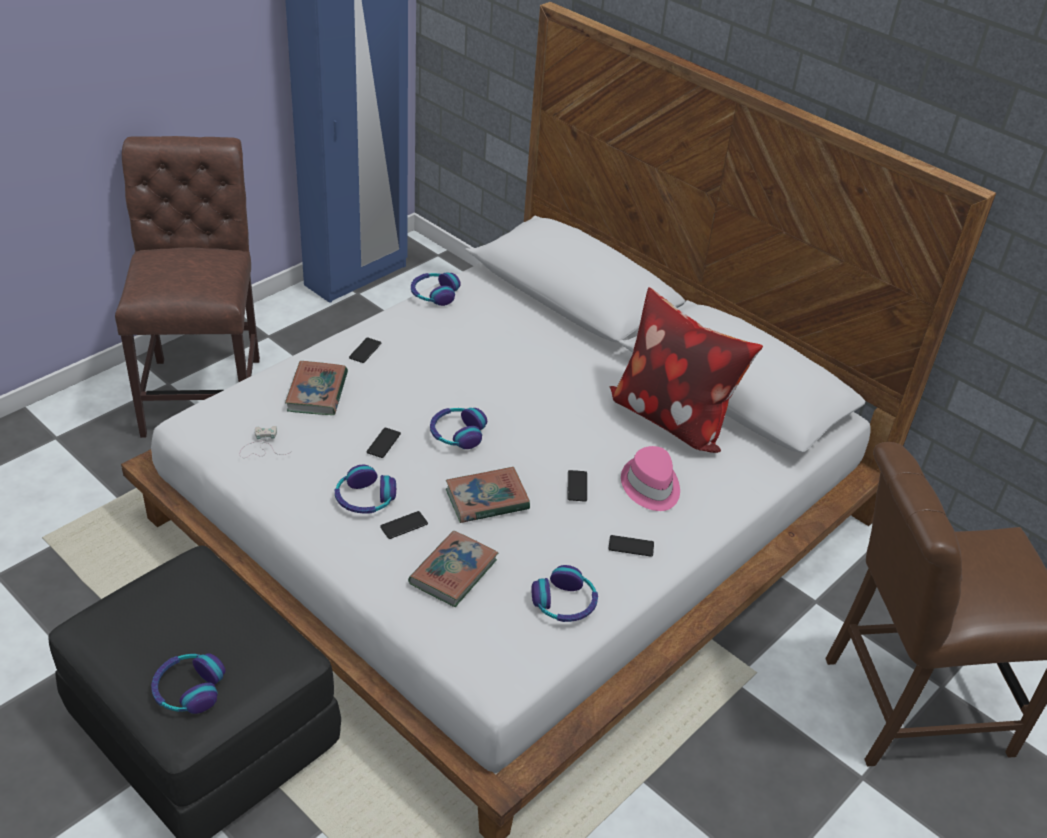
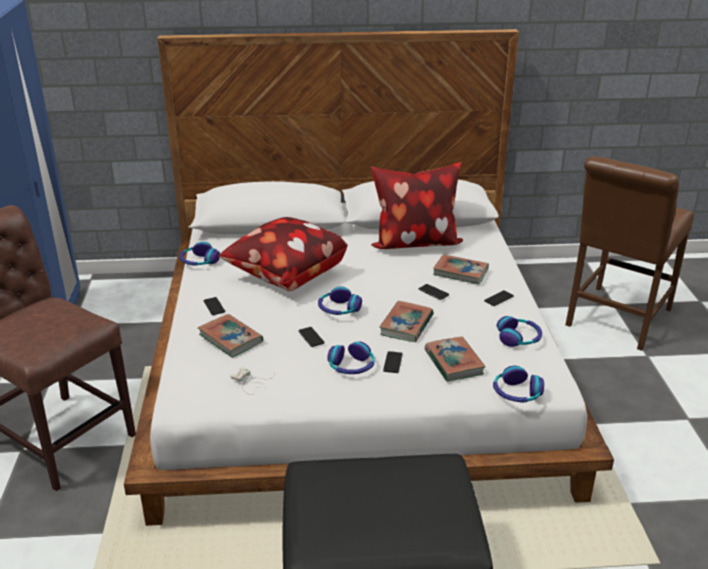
camera: 45 degrees left, 10 degrees down
(188, 689) = (431, 520): headphones -> headphones (516, 393)
(475, 363) = (285, 276): none -> pillow
(650, 486) = (460, 272): pink hat -> book

